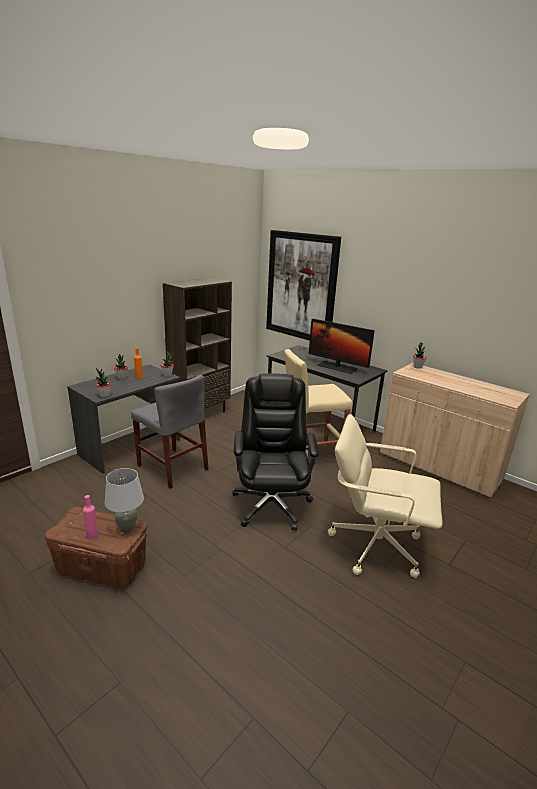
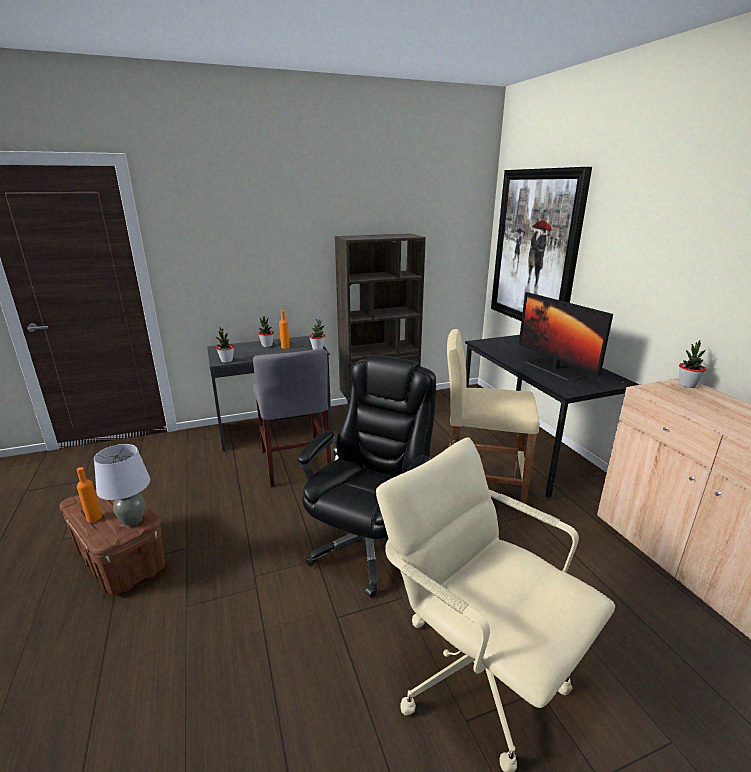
camera: 30 degrees right, 0 degrees up
(92, 535) = (94, 517): pink bottle -> orange bottle

